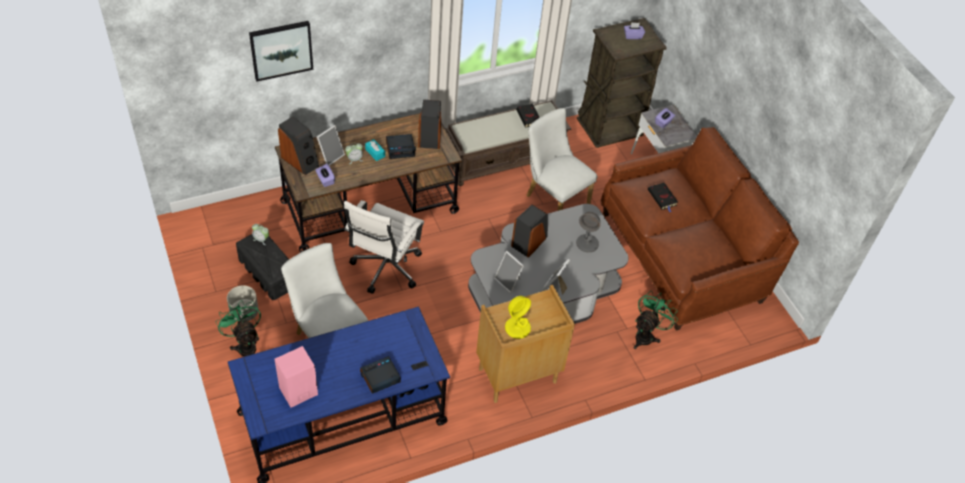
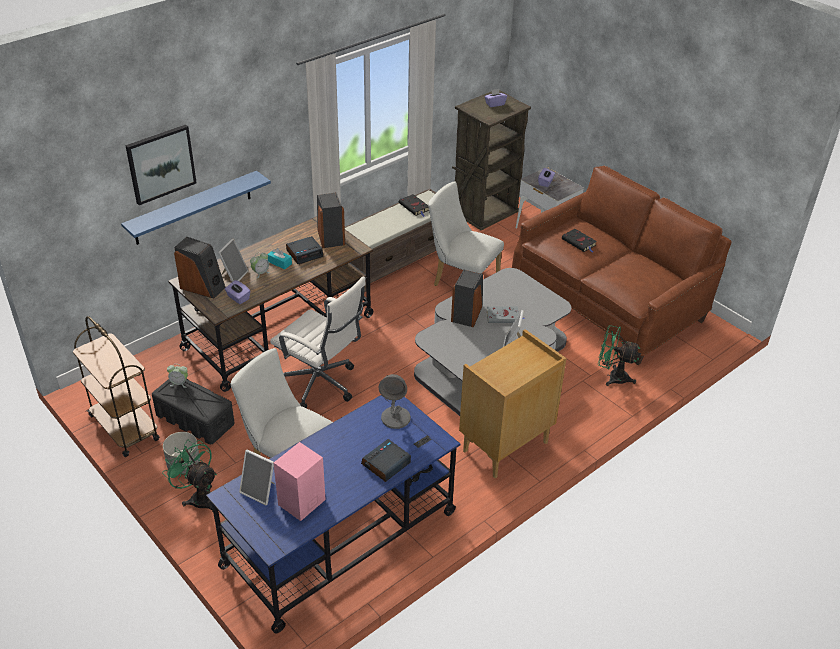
camera: 15 degrees left, 10 degrees down
(209, 265) = (124, 429): none -> brown cart
(309, 88) = (193, 208): none -> blue shelf
(385, 270) = (321, 385): white office chair -> white office chair turned 60 degrees counterclockwise
(509, 281) = (465, 353): picture frame -> picture frame (260, 491)
(517, 328) = (509, 377): yellow table lamp -> none
(560, 254) = (503, 317): none -> grey book
(587, 243) = (524, 301): grey table lamp -> grey table lamp (396, 418)
(646, 335) = (612, 376): green fan -> green fan turned 90 degrees counterclockwise

